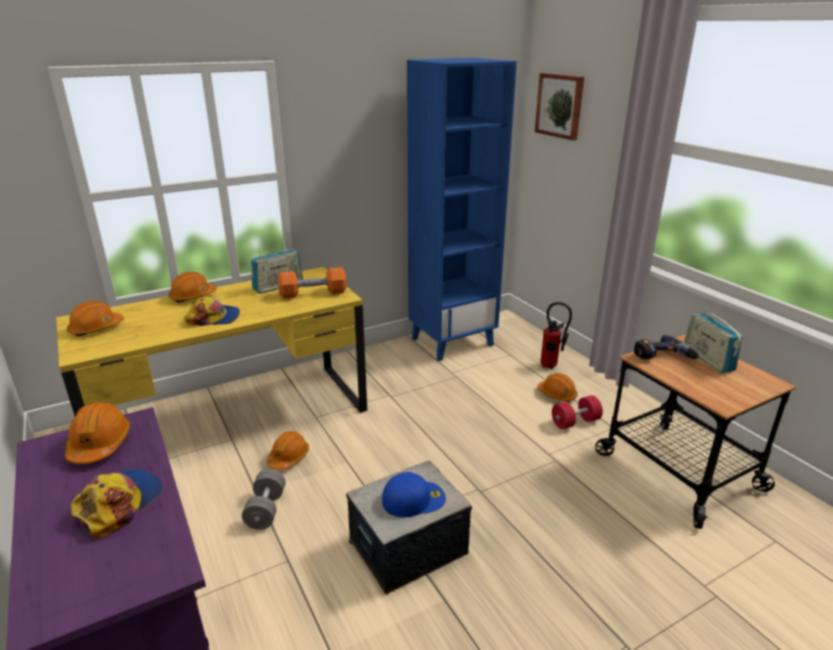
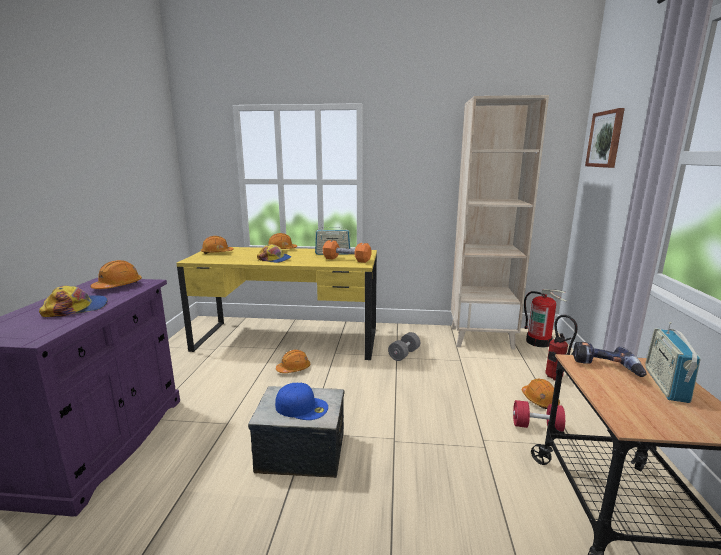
camera: 35 degrees right, 10 degrees down
(266, 509) = (249, 391): grey dumbbell -> grey dumbbell (404, 354)
(452, 341) = (482, 338): blue bookcase -> beige bookcase
(506, 329) = (539, 342): none -> fire extinguisher

